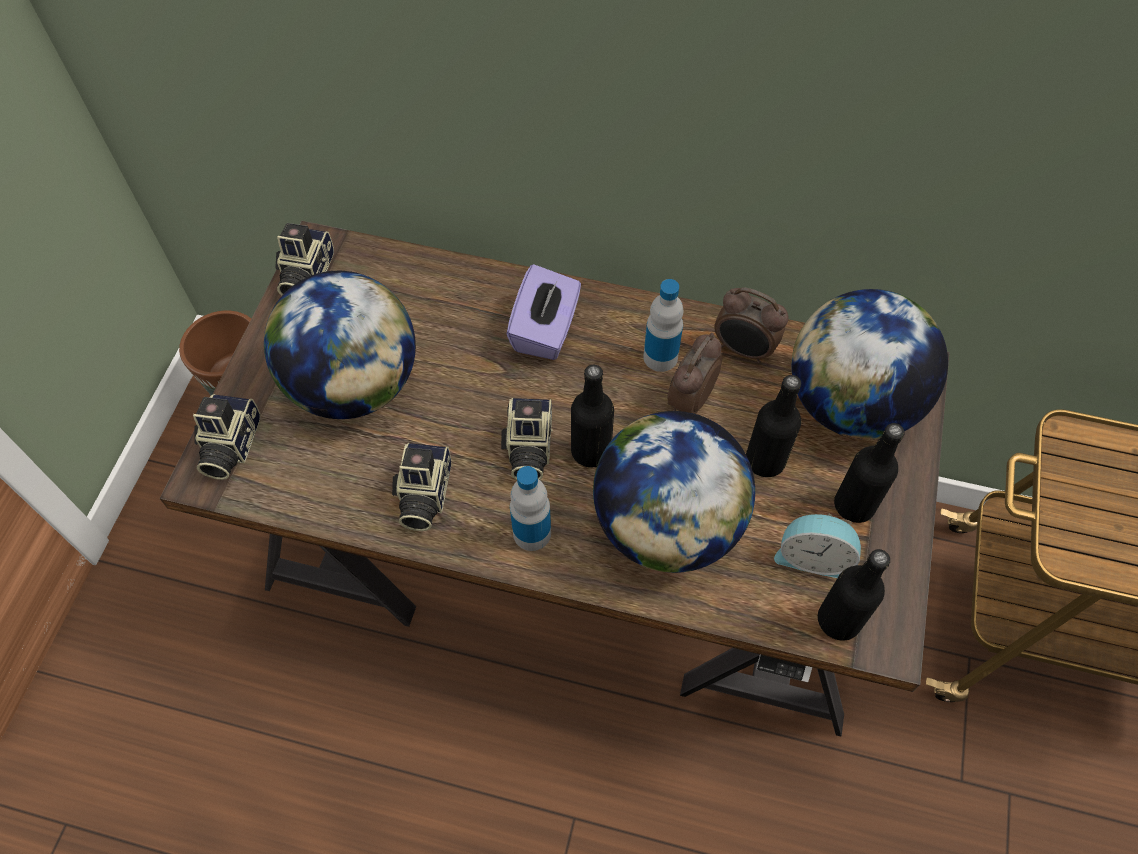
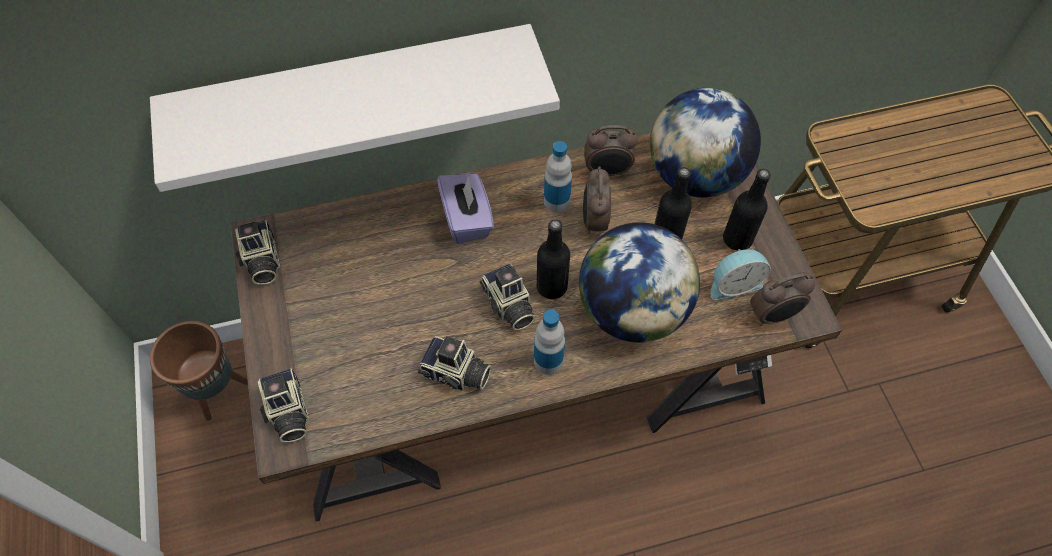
camera: 30 degrees left, 0 degrees up
(354, 385) = (354, 322): globe -> none
(422, 495) = (456, 374): camera -> camera turned 45 degrees counterclockwise
(461, 123) = (354, 93): none -> white shelf
(838, 620) = (773, 315): black bottle -> alarm clock

